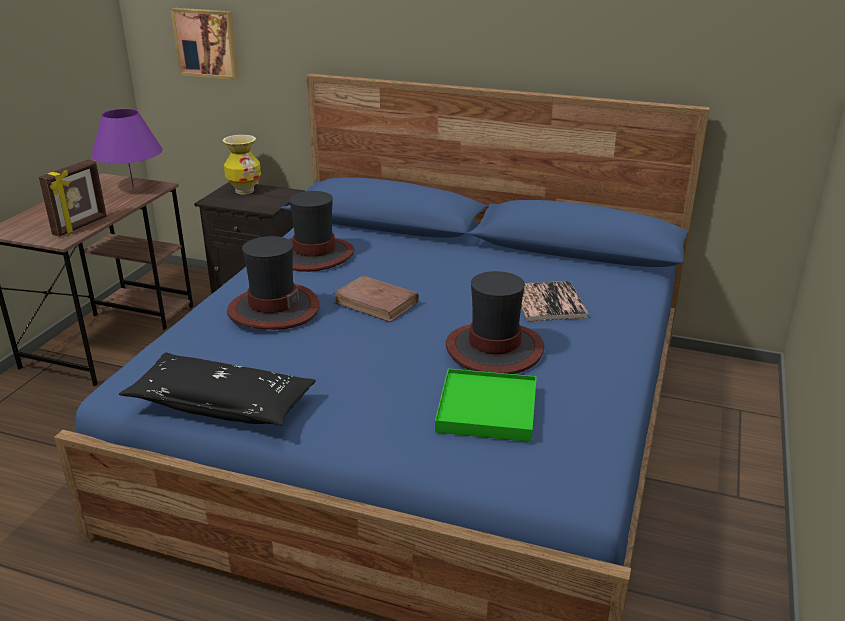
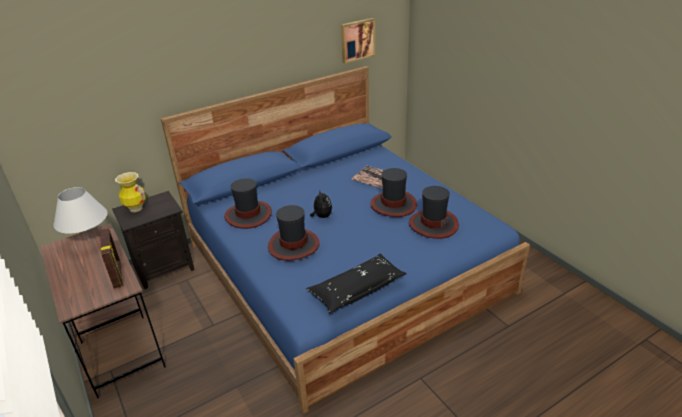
camera: 50 degrees left, 5 degrees up
(133, 187) = (89, 240): purple table lamp -> white table lamp
(207, 43) = (73, 124): picture -> picture (357, 40)
(376, 303) = (322, 216): brown book -> plush toy
(487, 409) = (433, 224): green tray -> hat

